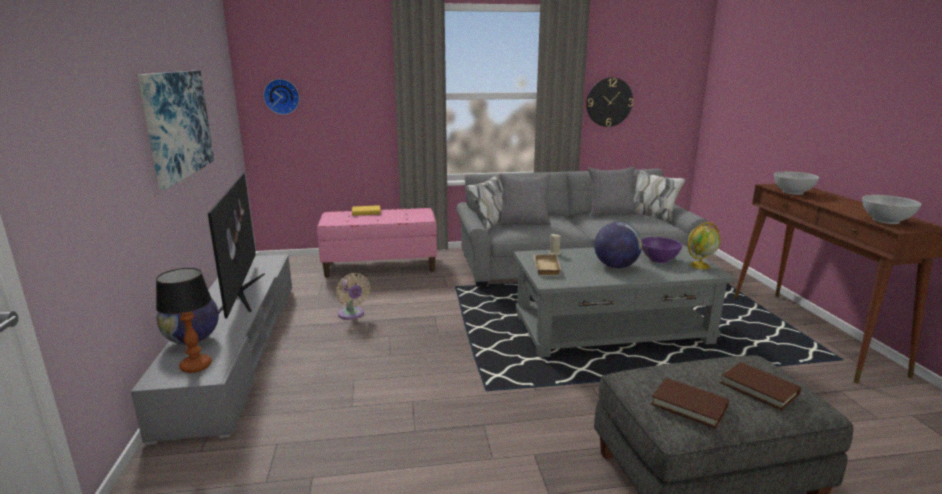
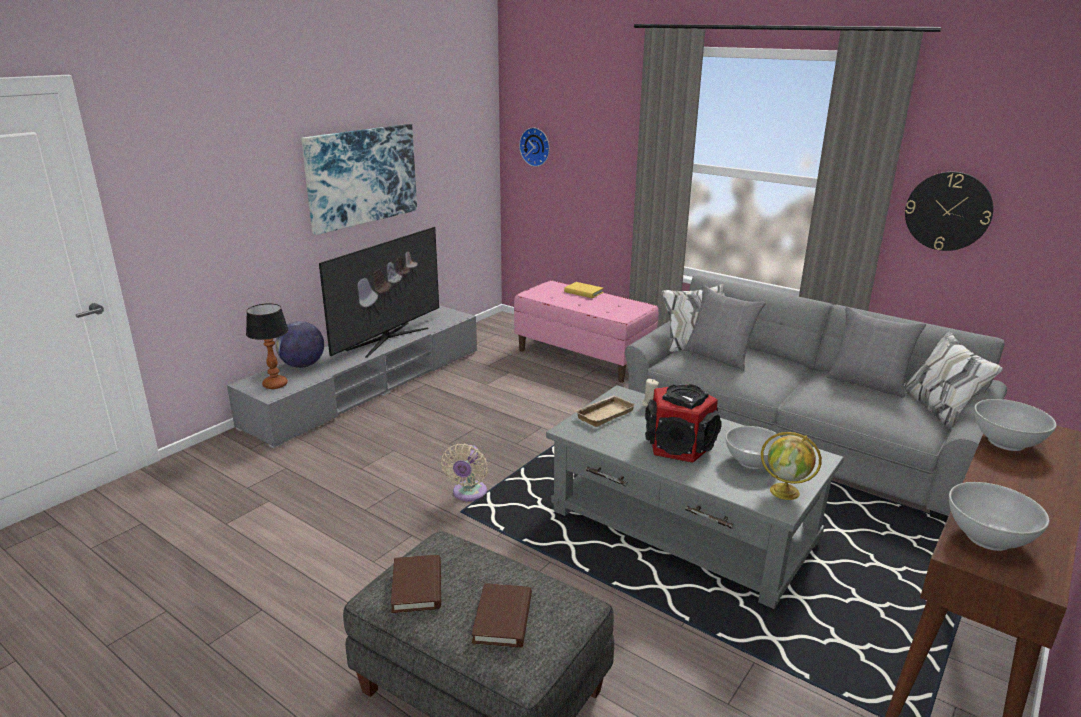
camera: 45 degrees right, 5 degrees up
(352, 315) = (481, 395): beige fan -> beige fan (468, 494)
(615, 266) = (678, 446): globe -> speaker
(659, 259) = (752, 462): purple bowl -> white bowl

